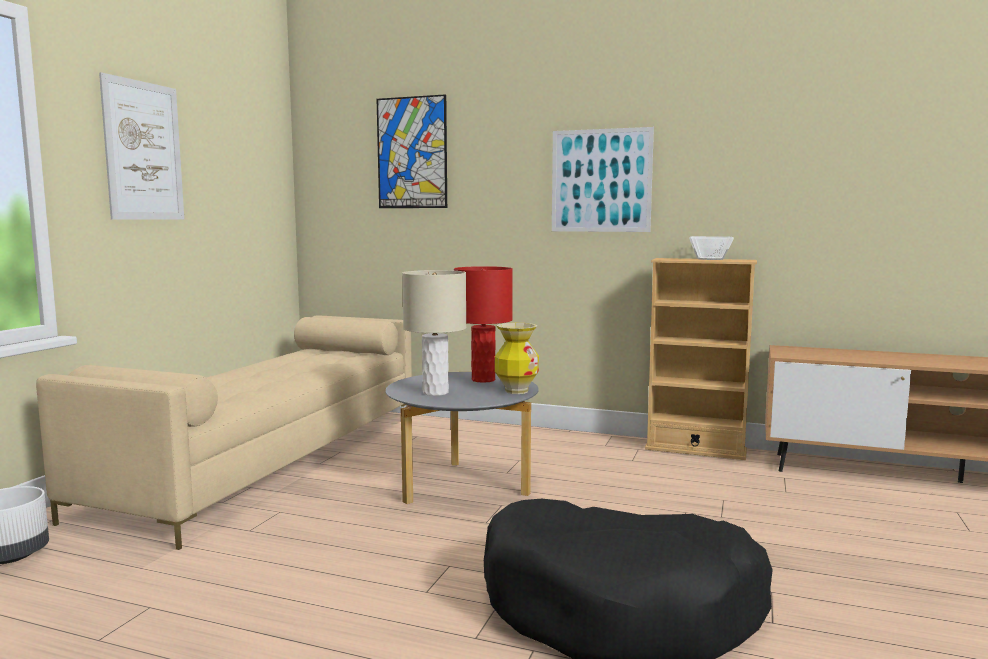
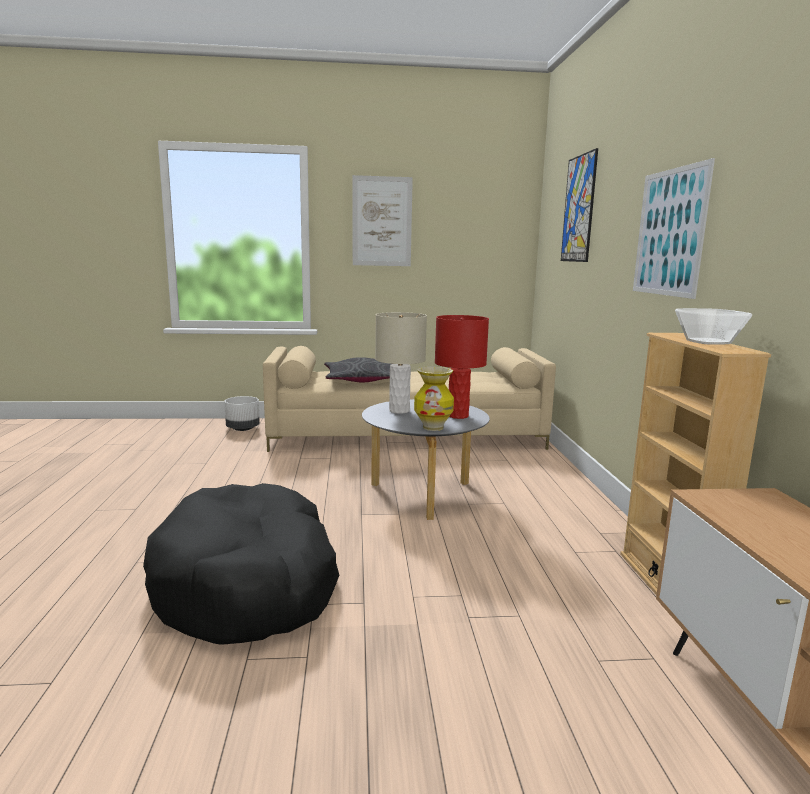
camera: 65 degrees right, 5 degrees up
(237, 392) = (361, 380): none -> grey pillow

